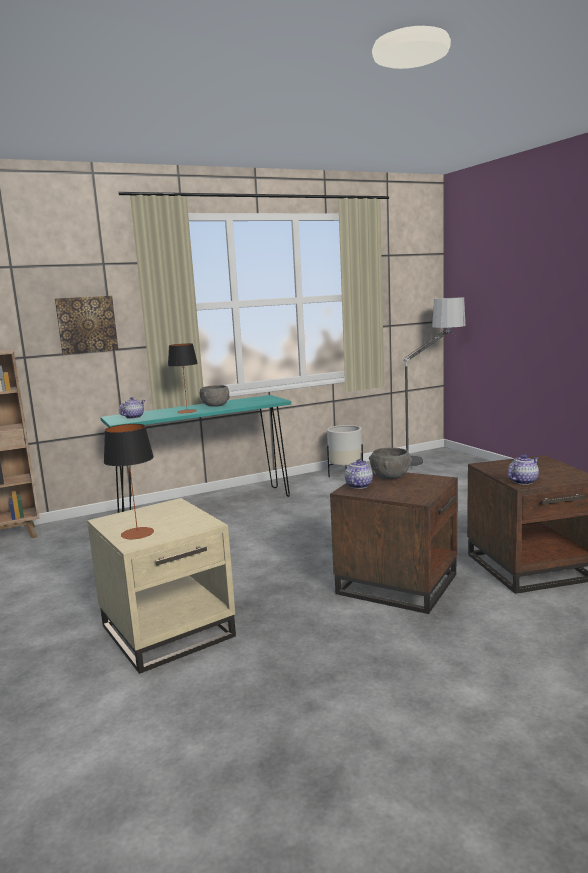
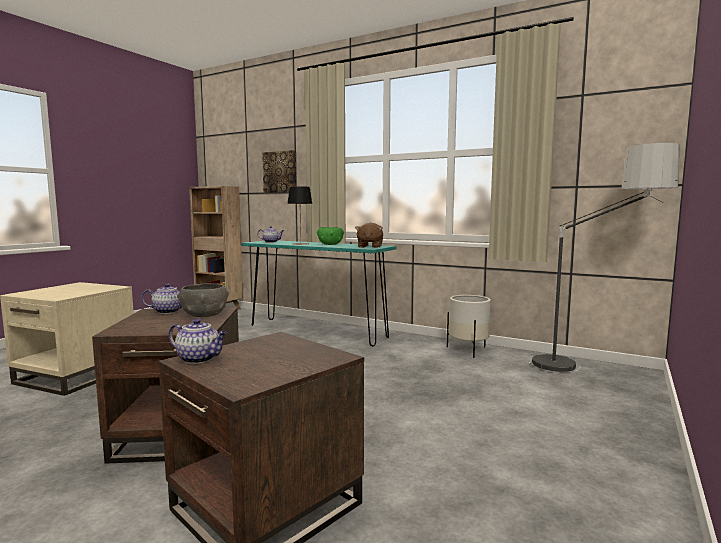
camera: 55 degrees right, 5 degrees down
(137, 533) = (43, 291): table lamp -> none
(215, 405) = (330, 244): grey bowl -> green bowl
(265, 399) = (369, 246): none -> brown plush toy

